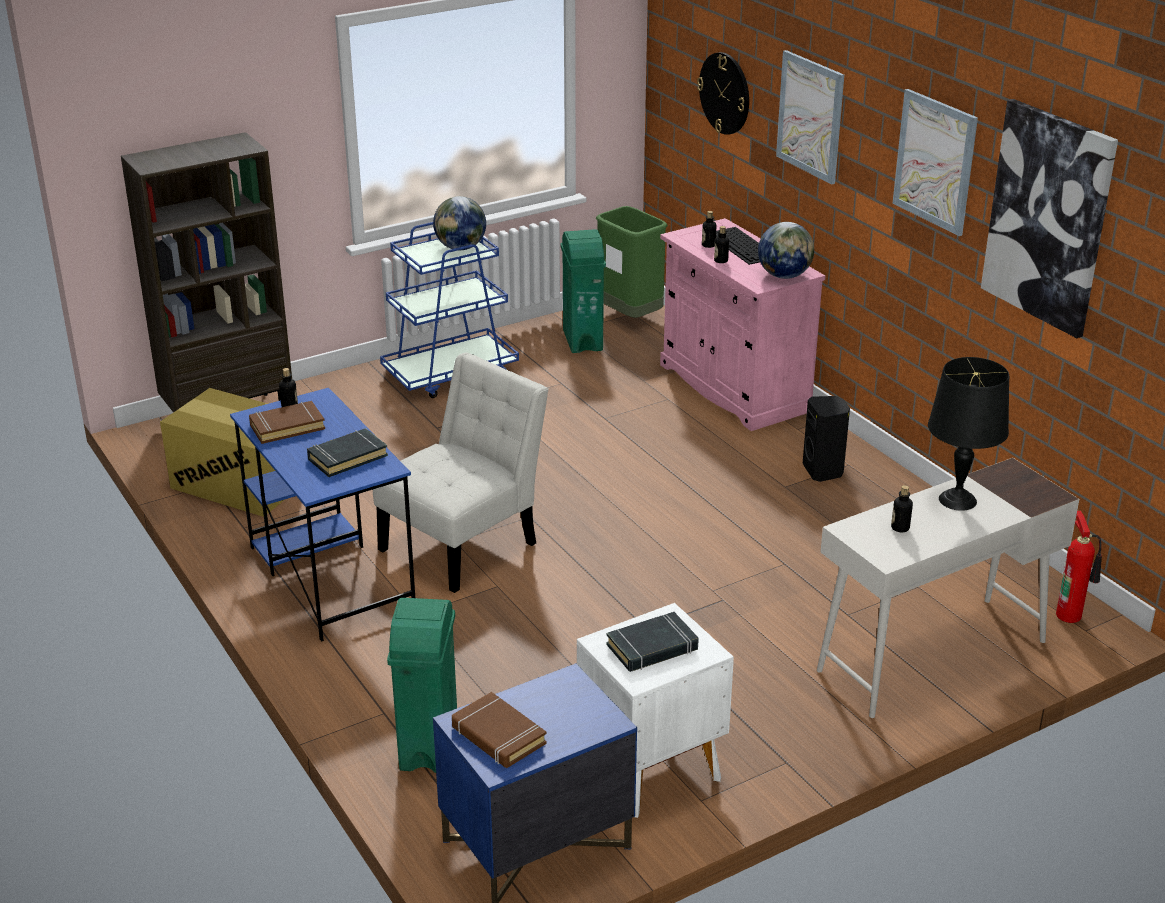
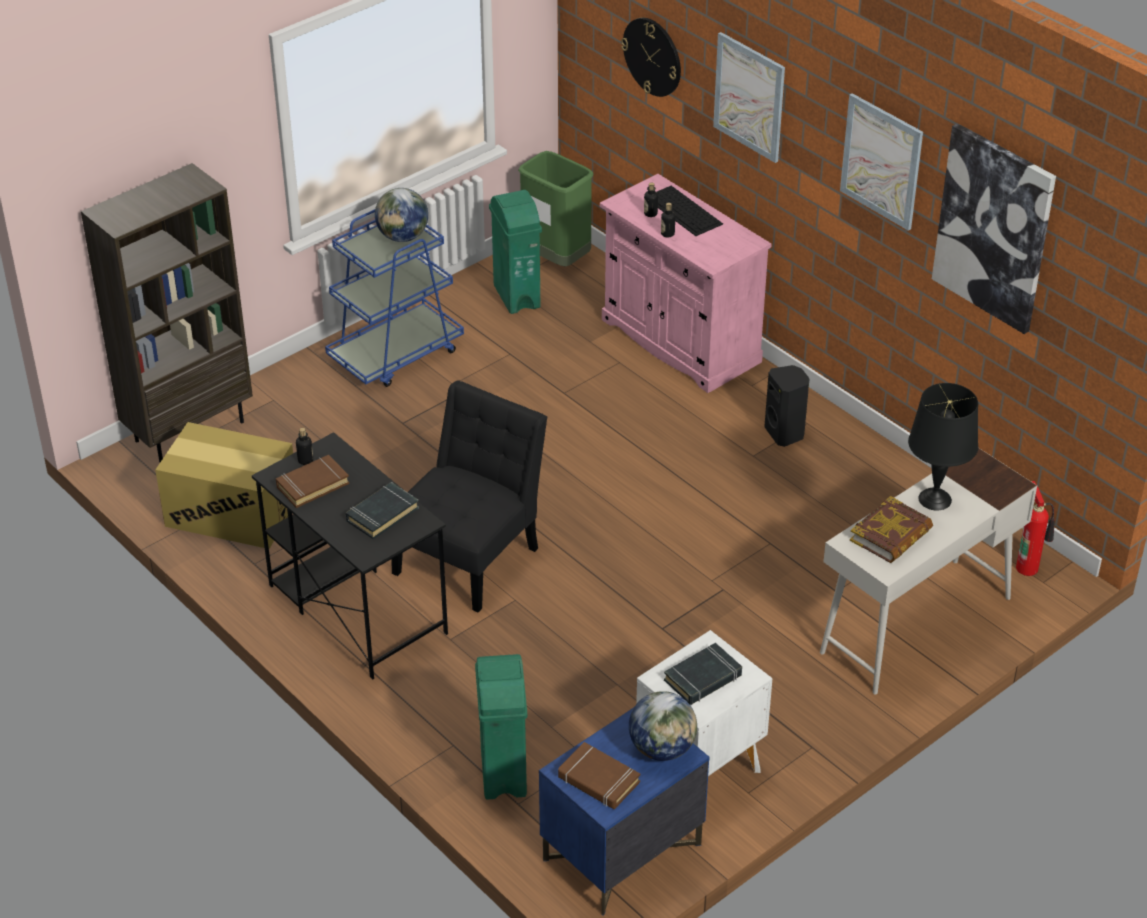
camera: 10 degrees left, 10 degrees up
(330, 576) = (356, 608): blue desk -> black desk
(465, 543) = (471, 556): white chair -> black chair
(784, 276) = (732, 248): globe -> globe (662, 748)
(900, 528) = (891, 535): bottle -> book

